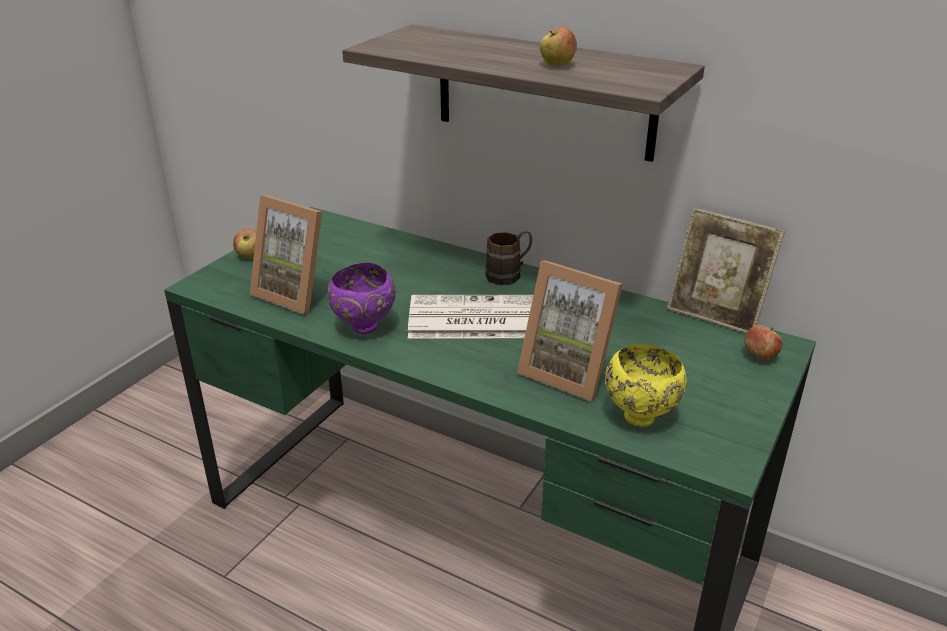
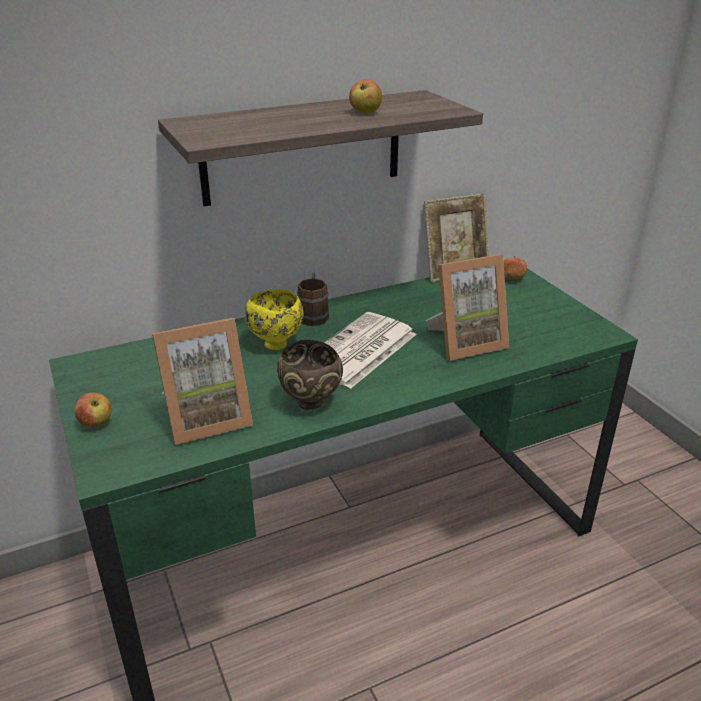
camera: 55 degrees left, 0 degrees up
(364, 328) = (311, 403): purple bowl -> brown bowl
(641, 417) = (538, 339): yellow bowl -> yellow bowl (276, 344)

